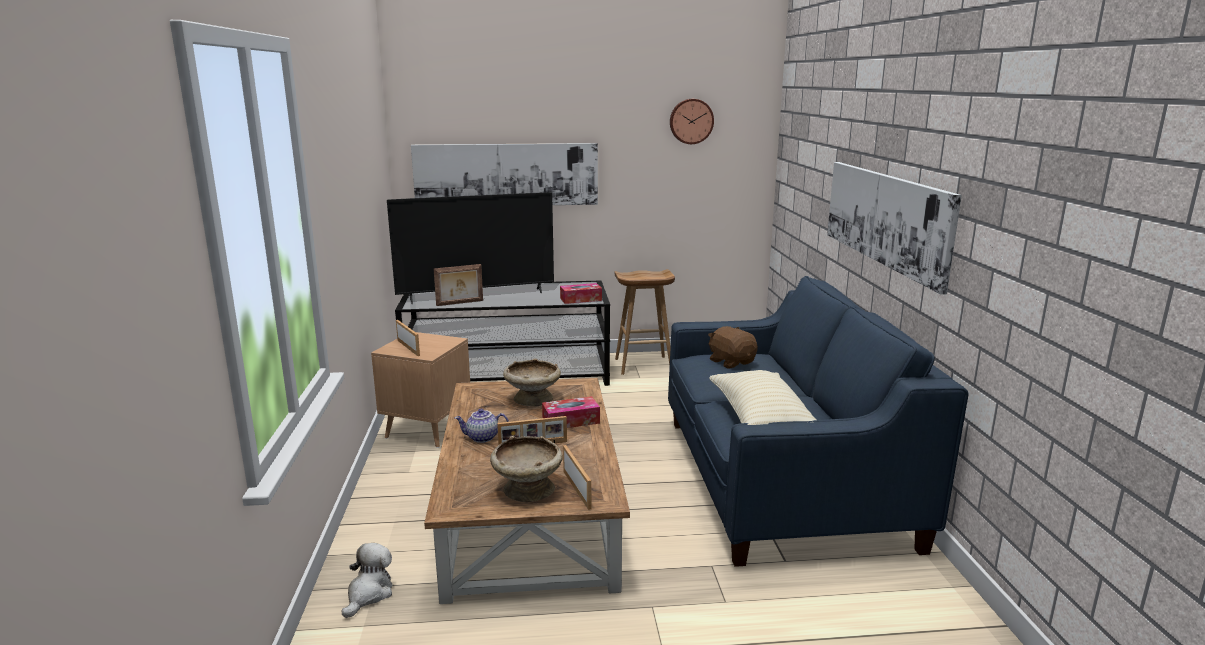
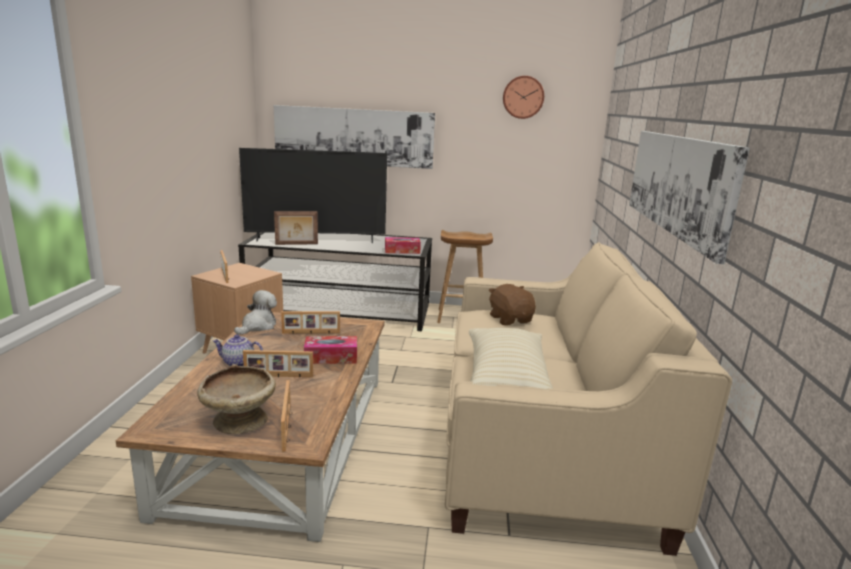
camera: 10 degrees right, 0 degrees up
(369, 594) = (85, 500): plush toy -> plush toy (258, 326)
(532, 399) = (311, 333): beige bowl -> picture frame
(781, 480) = (542, 443): blue sofa -> beige sofa

